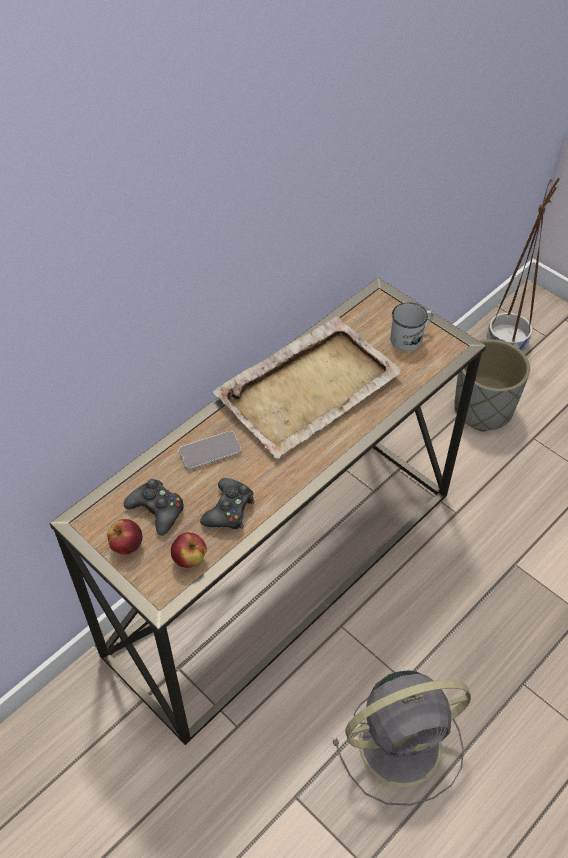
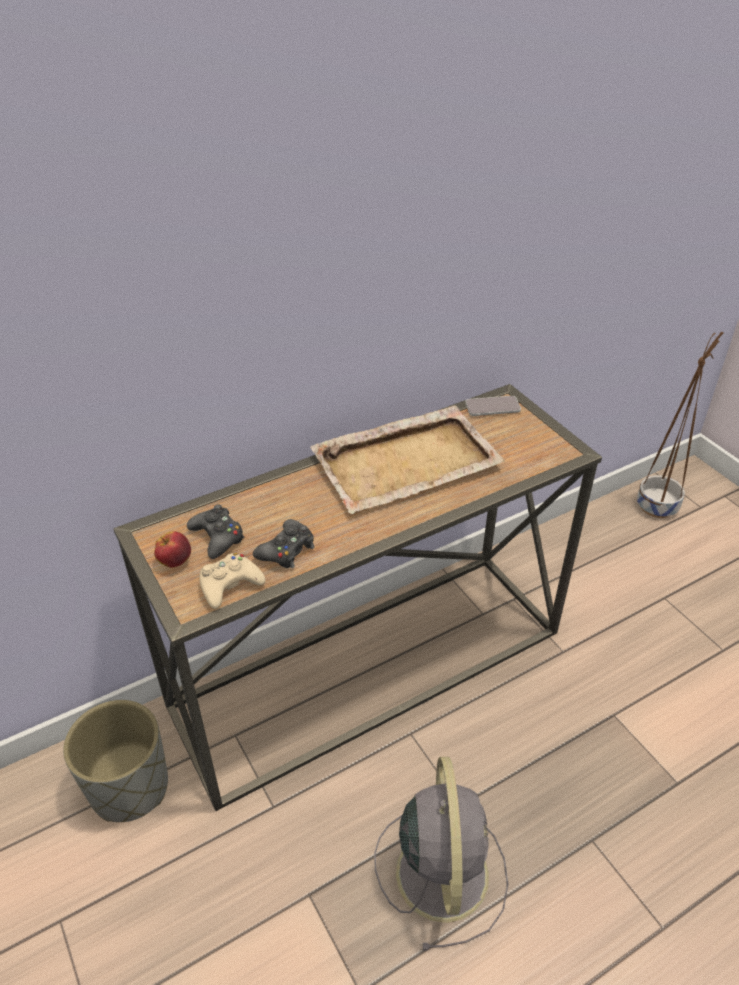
camera: 15 degrees right, 10 degrees down
(189, 559) = (229, 585): apple -> beige game controller
(210, 451) = (289, 497): phone -> phone (492, 407)
(404, 743) = (441, 869): grey fan -> grey fan turned 90 degrees counterclockwise
(411, 337) = (525, 438): white mug -> none
(483, 409) = (617, 560): grey planter -> grey planter (130, 787)

